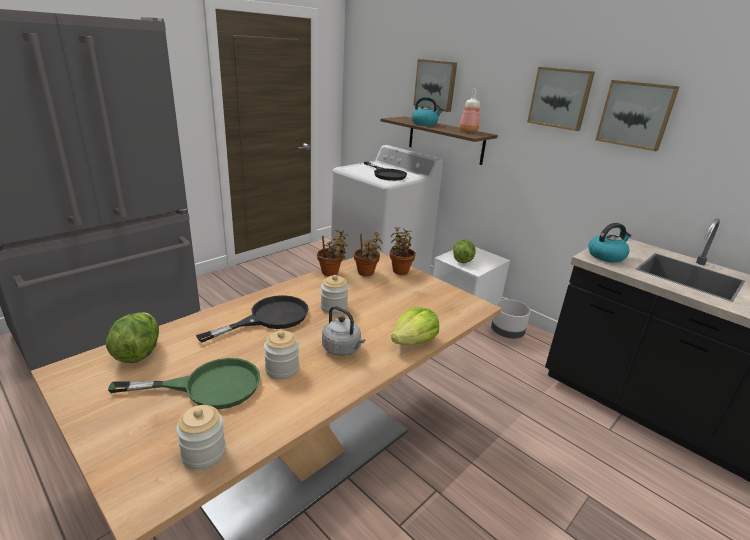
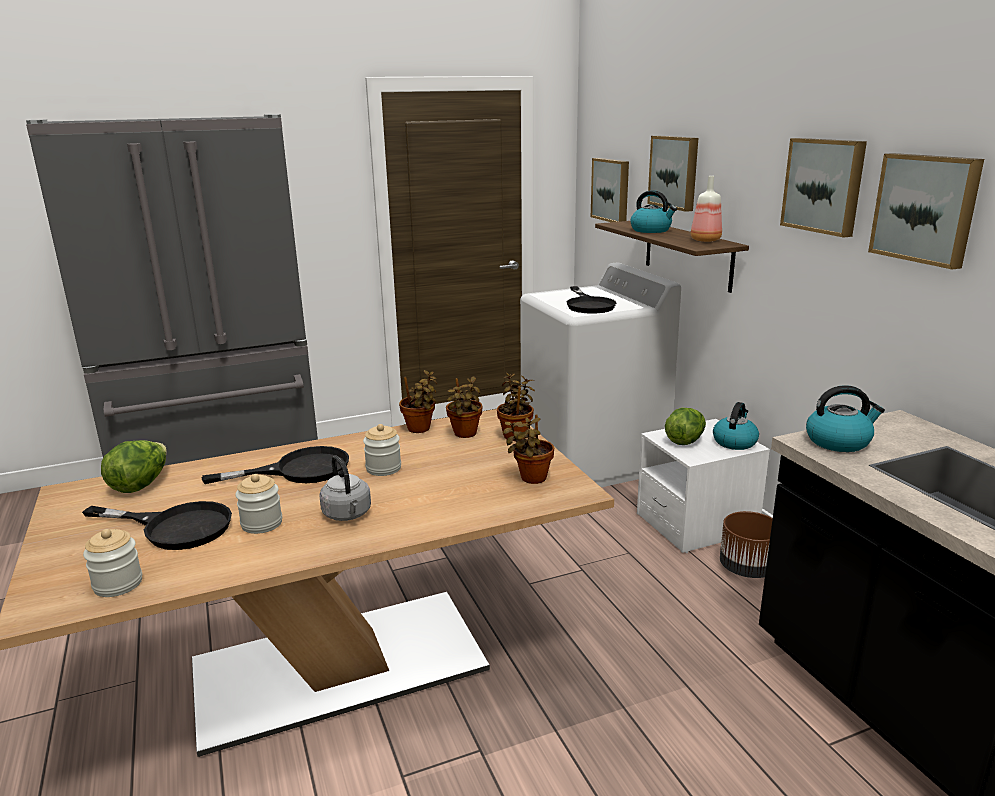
camera: 25 degrees right, 5 degrees down
(208, 386) = (175, 527): green frying pan -> black frying pan
(378, 95) = (612, 190): none -> picture
(414, 341) = (444, 519): lettuce -> none
(440, 301) = (531, 478): none -> potted plant
(489, 258) = (734, 442): none -> kettle
(506, 333) = (747, 569): grey planter -> brown planter

